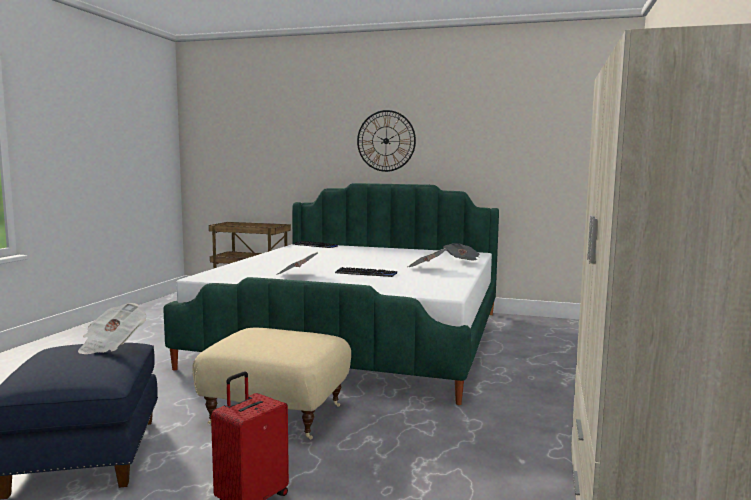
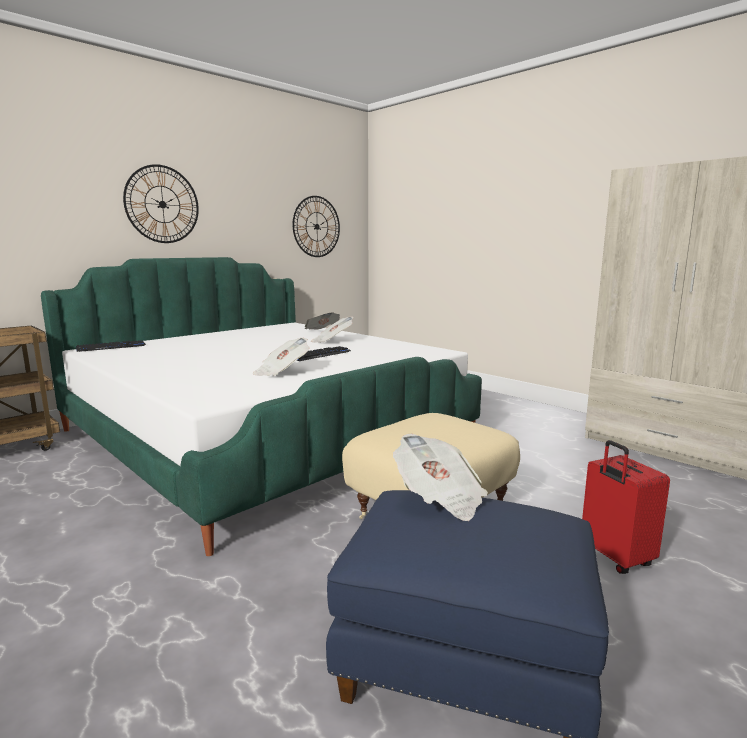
camera: 60 degrees left, 5 degrees up
(549, 155) = (316, 226): none -> wall clock

